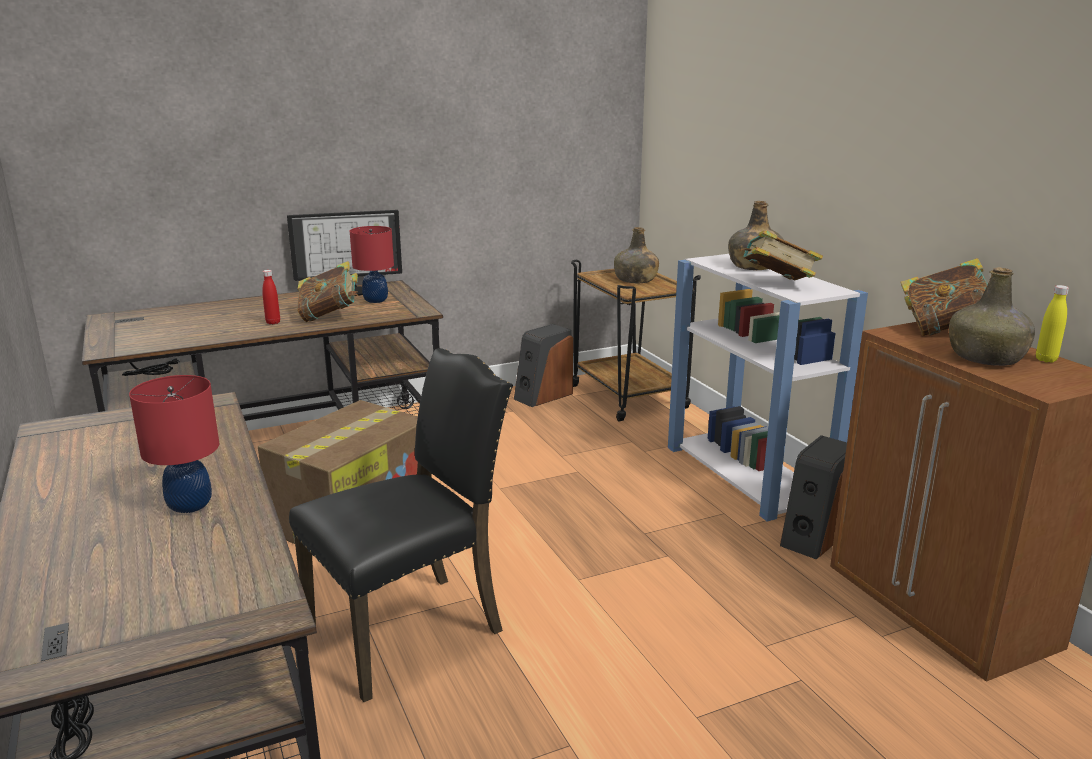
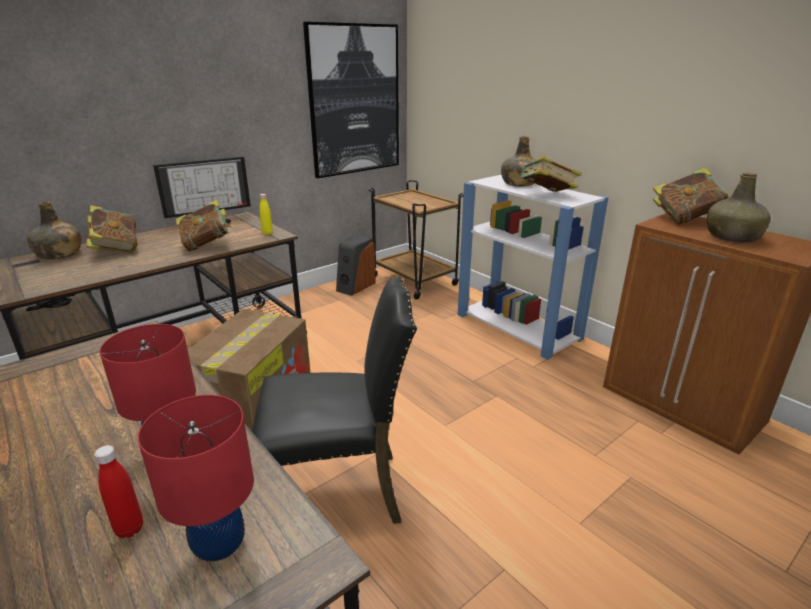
camera: 15 degrees left, 5 degrees up
(227, 313) = (116, 249): none -> book
(273, 322) = (161, 254): red bottle -> red bottle (129, 529)
(374, 301) = (237, 229): red table lamp -> red table lamp (217, 547)
(410, 629) = (339, 491): black chair -> black chair turned 45 degrees clockwise
(561, 142) = (354, 101): none -> picture
(635, 280) = (415, 199): green bottle -> green bottle (59, 254)
(814, 536) = (581, 366): speaker -> none
(1046, 360) = (767, 235): yellow bottle -> yellow bottle (267, 233)

